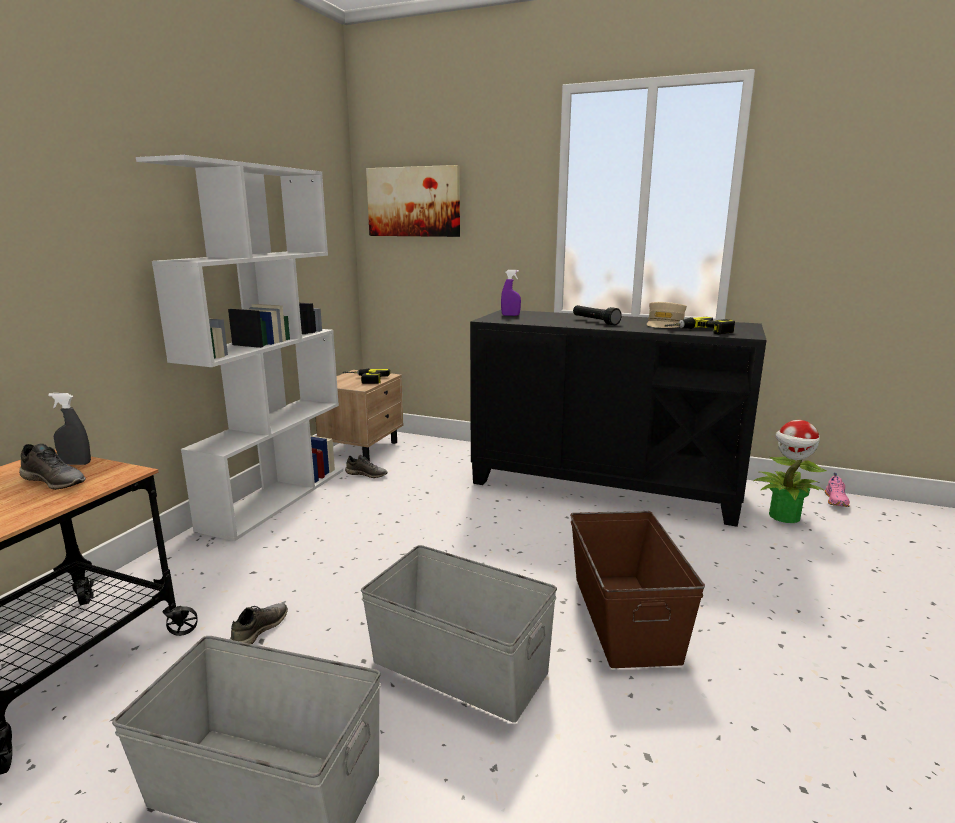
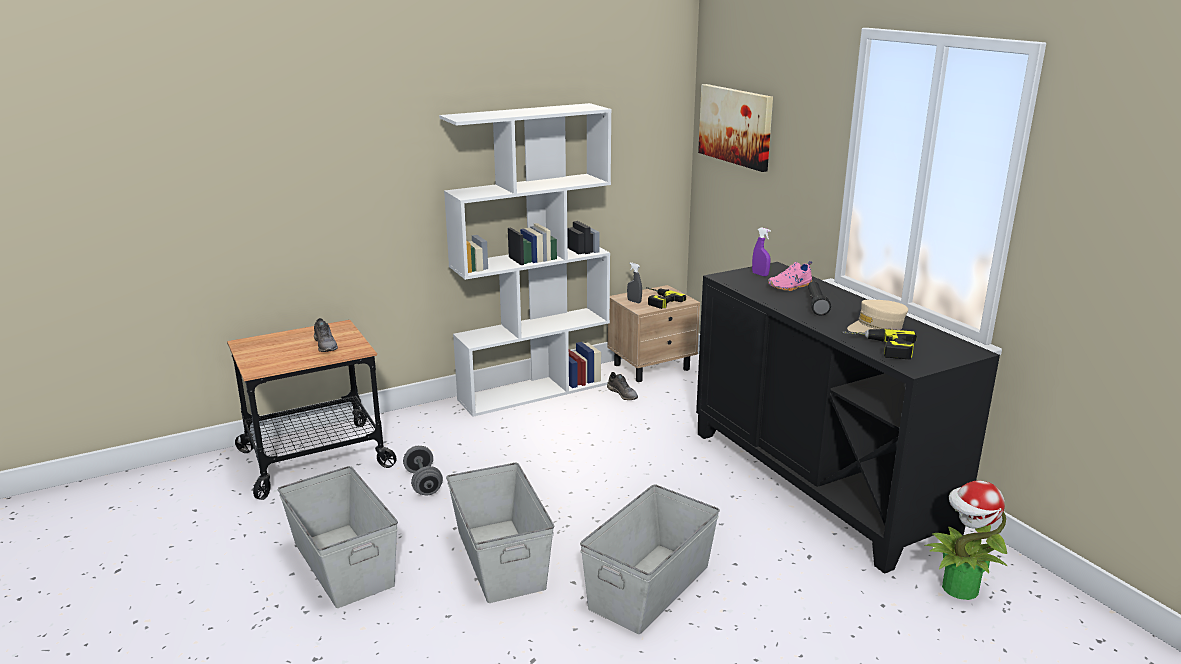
camera: 40 degrees right, 5 degrees up
(76, 463) = (347, 335): grey spray bottle -> grey spray bottle (634, 301)
(259, 630) = (423, 483): grey shoe -> grey dumbbell
(625, 616) = (651, 586): brown storage box -> grey storage box
(836, 501) = (1066, 604): pink shoe -> pink shoe (790, 287)

